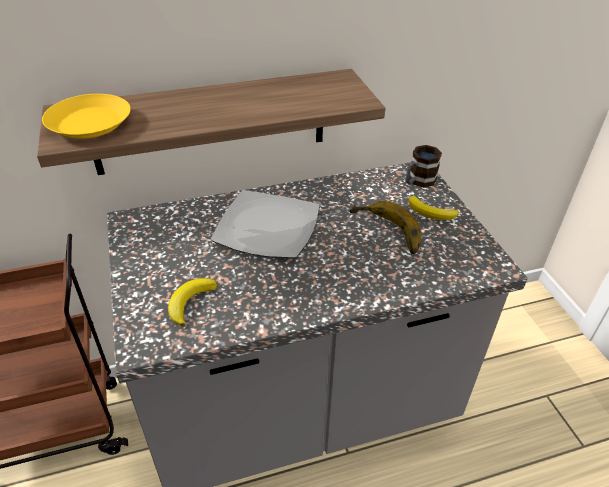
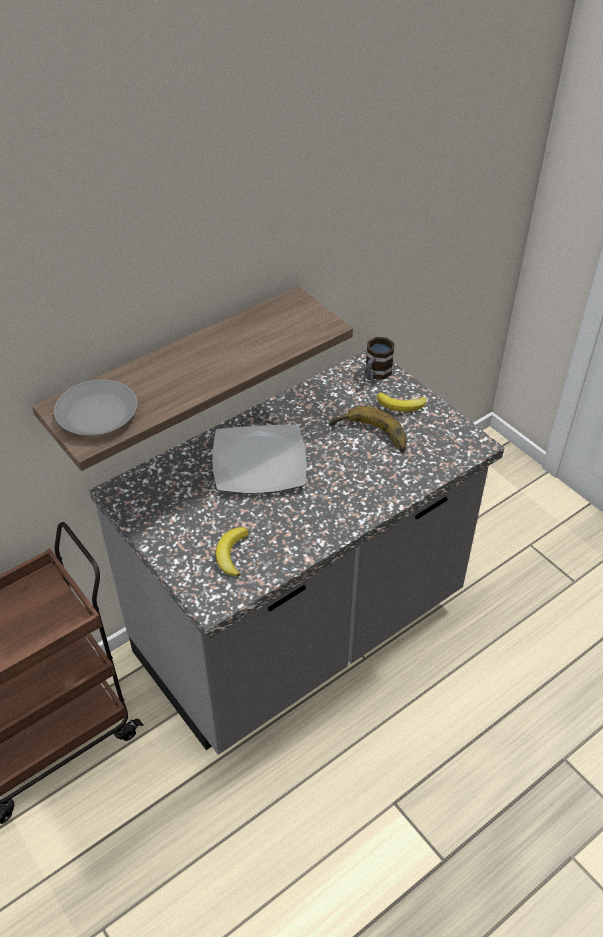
camera: 20 degrees left, 5 degrees up
(90, 123) = (98, 415): yellow plate -> grey plate

